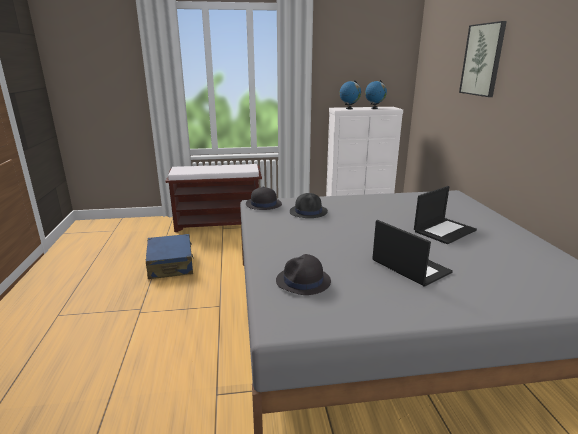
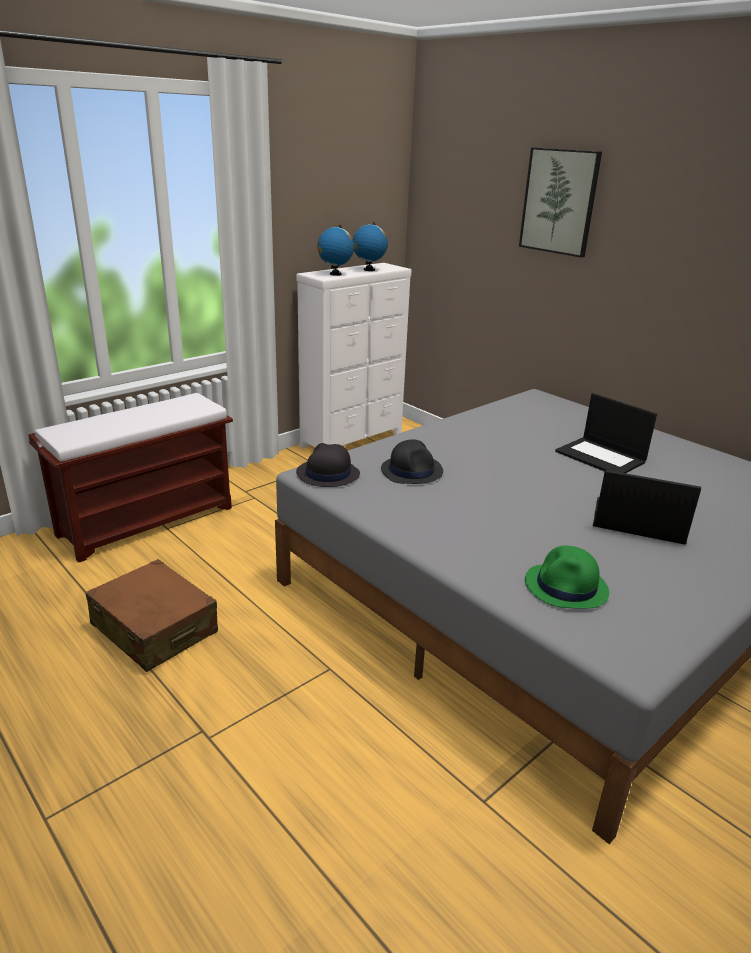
camera: 35 degrees left, 5 degrees up
(171, 264) = (154, 629): blue suitcase -> brown suitcase
(303, 281) = (566, 587): black hat -> green hat
(444, 230) = (601, 457): laptop -> laptop turned 120 degrees clockwise

